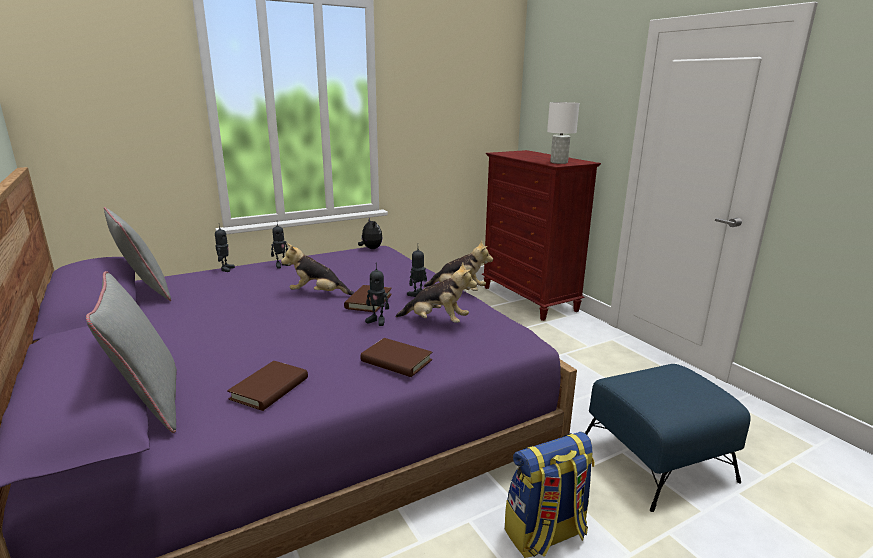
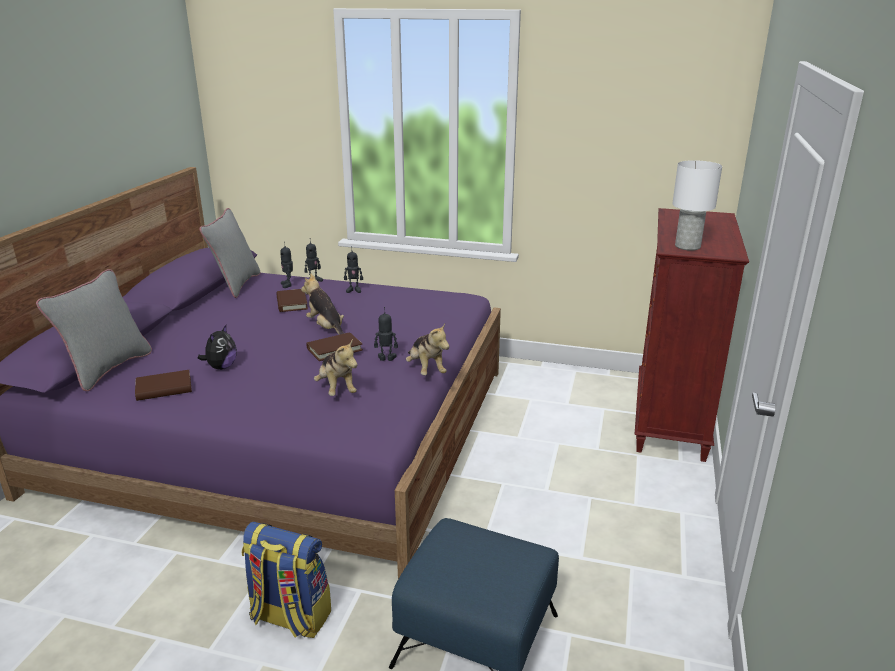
camera: 45 degrees right, 5 degrees up
(370, 249) = (455, 296): plush toy -> plush toy (221, 367)
(377, 321) = (303, 369): toy robot -> toy robot (288, 285)
(396, 361) = (254, 406): brown book -> brown book (292, 303)

